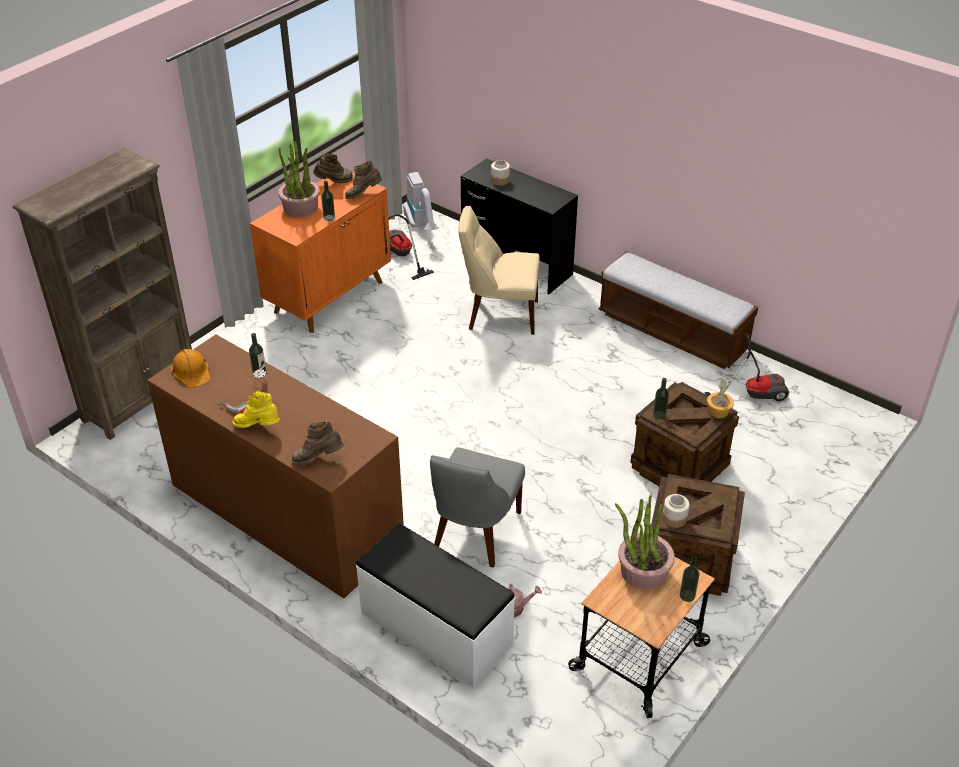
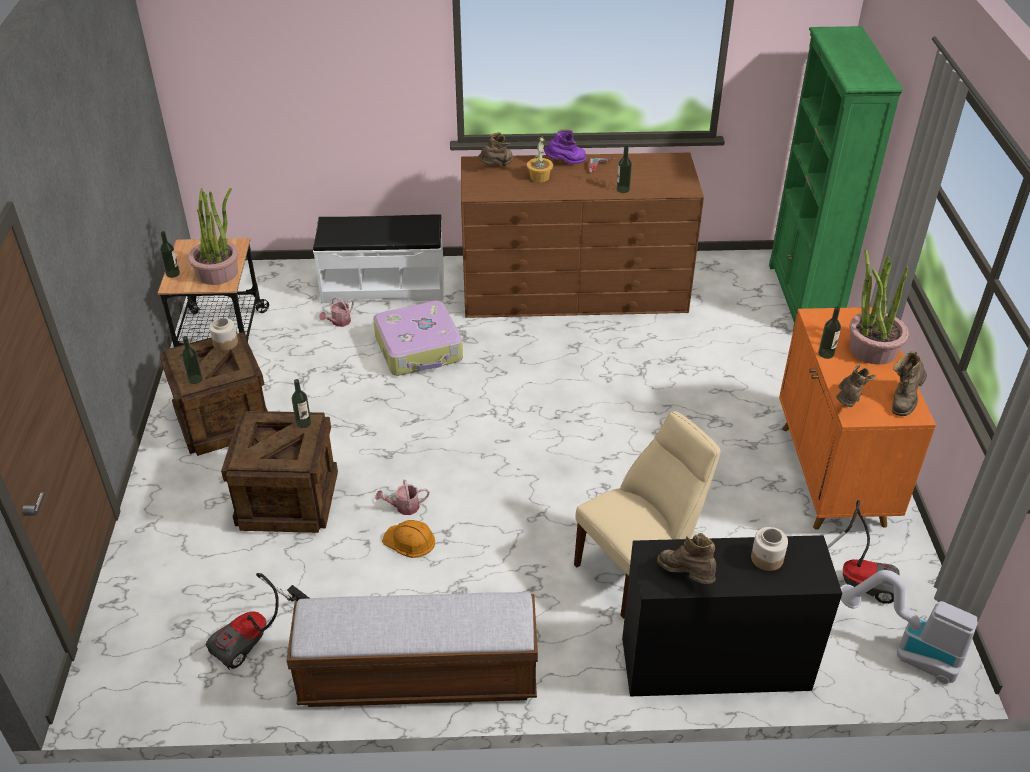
camera: 140 degrees right, 0 degrees up
(141, 399) = (803, 299): brown bookcase -> green bookcase
(191, 371) = (671, 169): orange hard hat -> orange hard hat (409, 540)
(258, 427) = (565, 163): yellow boot -> purple boot
(474, 534) = (419, 349): grey chair -> suitcase
(546, 192) = (686, 576): none -> brown boot
(603, 417) = (404, 507): none -> watering can
(718, 412) = (244, 458): potted plant -> potted plant (539, 177)
(719, 496) = (195, 379): none -> bottle

